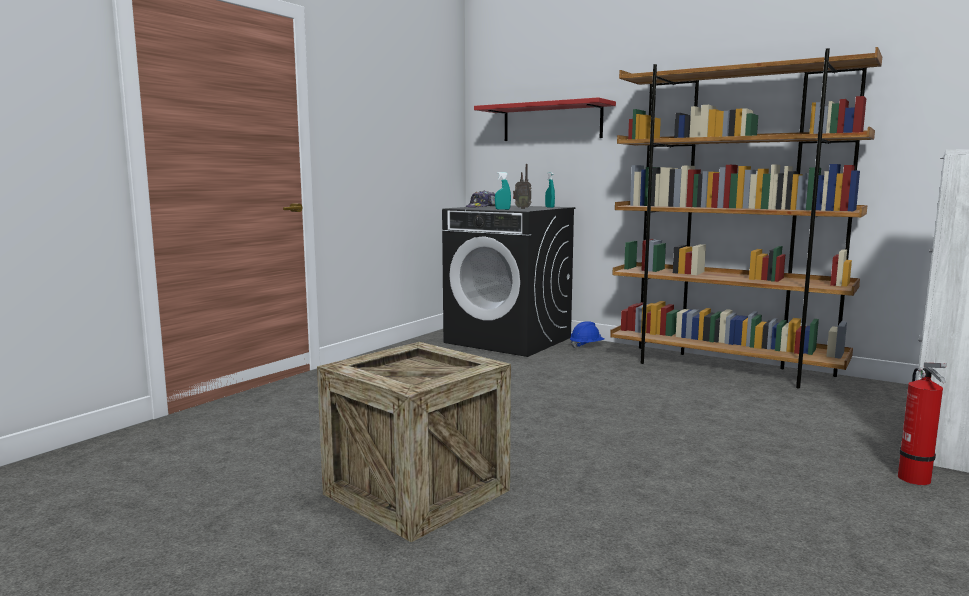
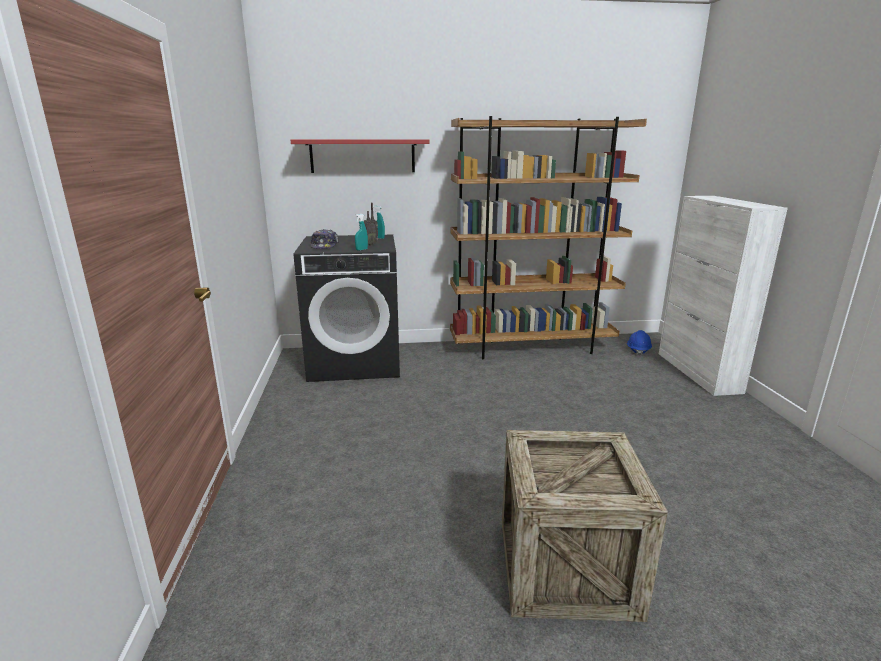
camera: 40 degrees left, 10 degrees up
(586, 346) = (421, 351): blue hard hat -> blue hard hat (638, 350)
(916, 480) = (736, 409): fire extinguisher -> none

